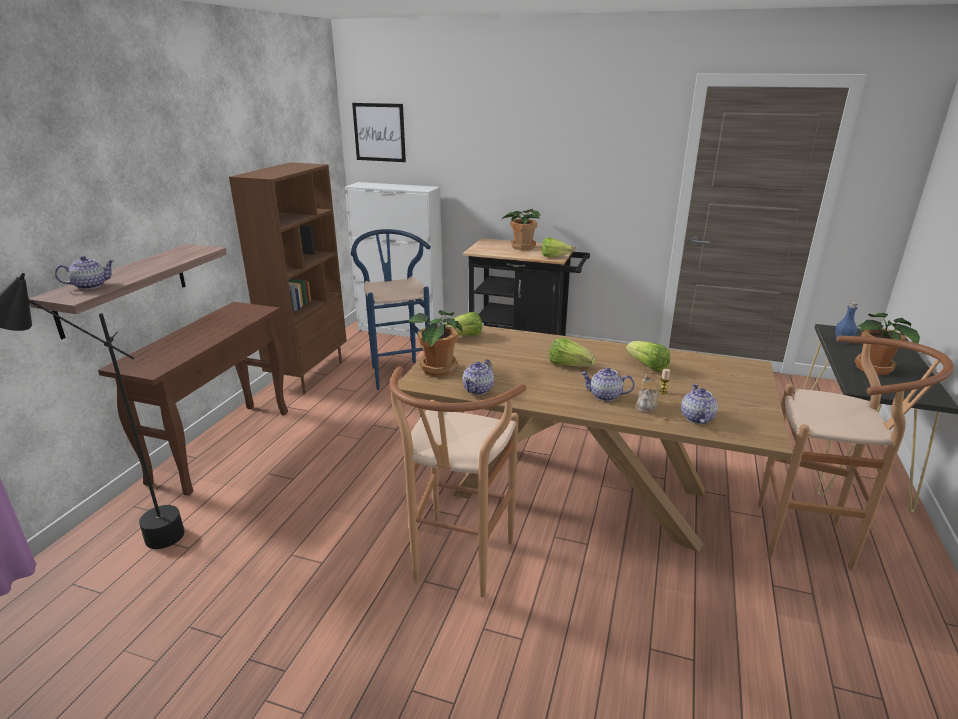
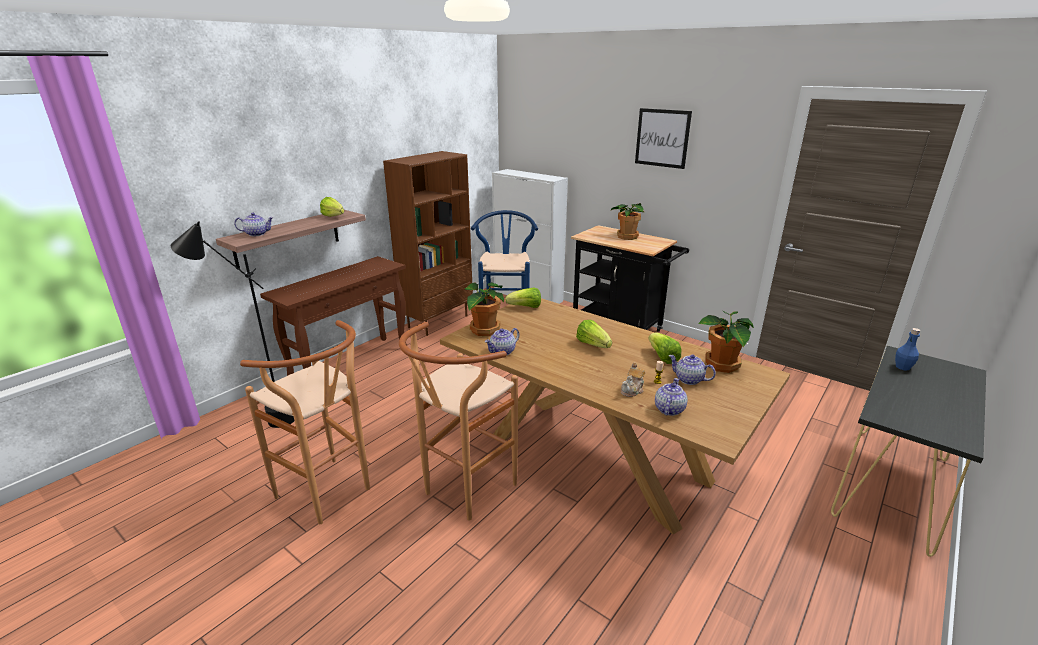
camera: 20 degrees right, 0 degrees up
(379, 132) = (525, 129): picture -> picture (662, 138)
(556, 257) = (650, 249): lettuce -> lettuce (335, 217)
(605, 396) = (602, 375): teapot -> teapot (688, 379)
(814, 539) = (798, 553): brown stool -> brown stool (330, 495)
(873, 369) = (914, 400): potted plant -> potted plant (721, 365)

